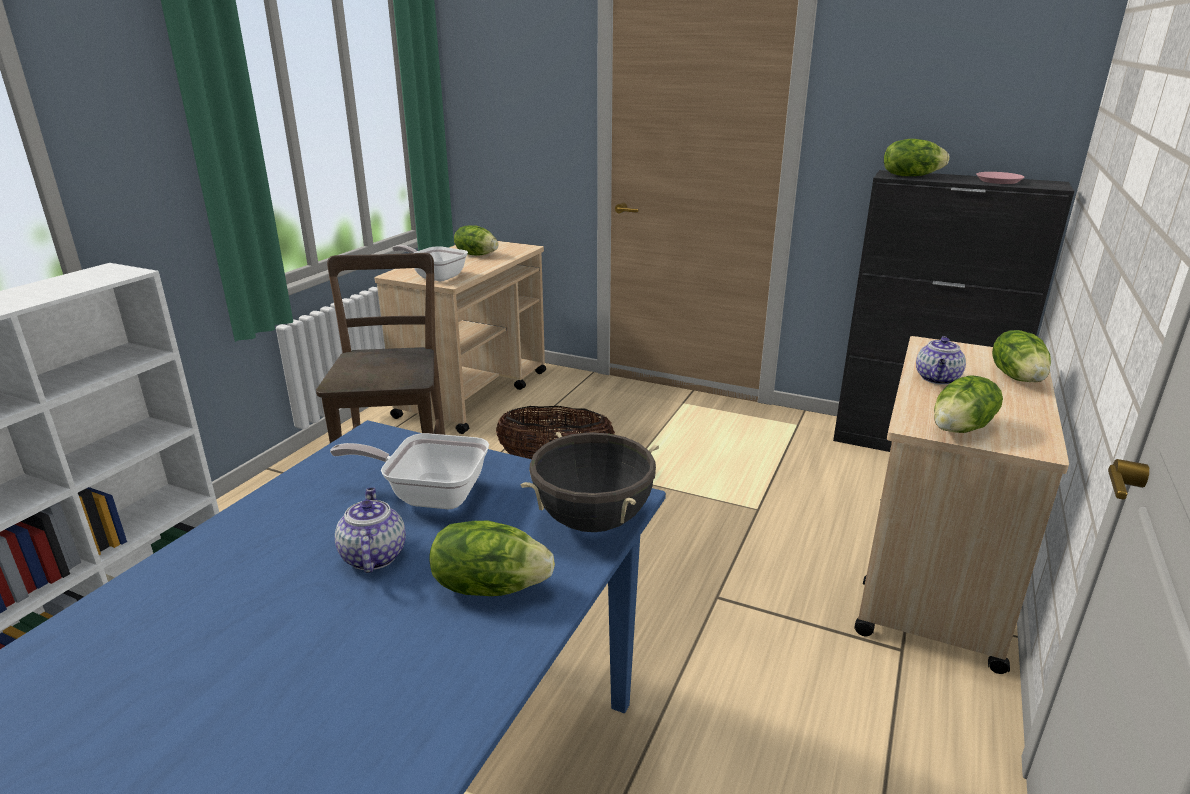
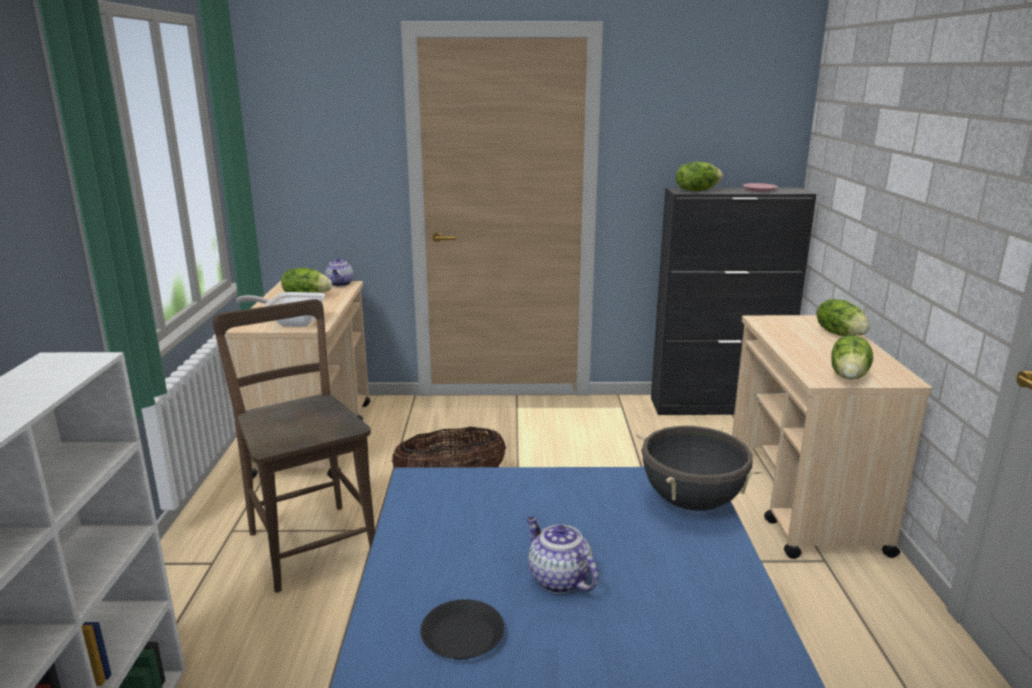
camera: 25 degrees left, 5 degrees down
(236, 579) = (463, 636): none -> black plate
(429, 494) = (538, 516): frying pan -> none
(490, 586) = (680, 573): lettuce -> none
(937, 379) = (795, 344): teapot -> teapot (340, 284)

